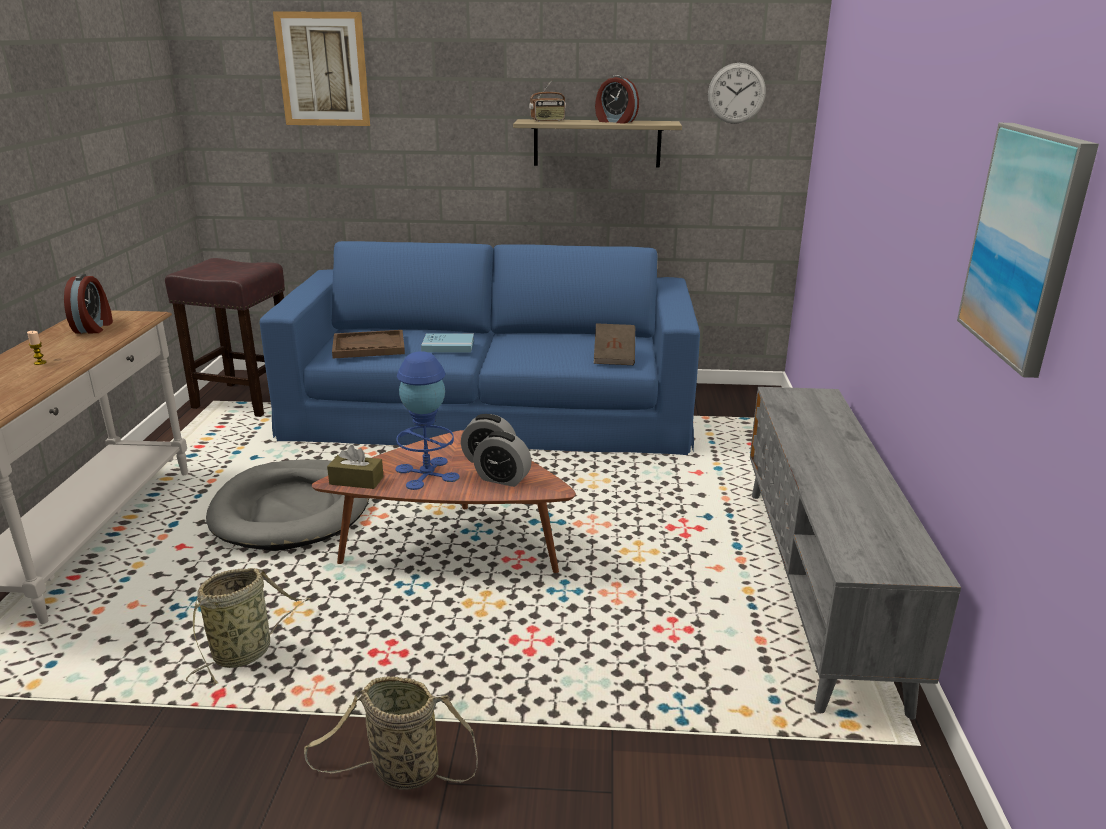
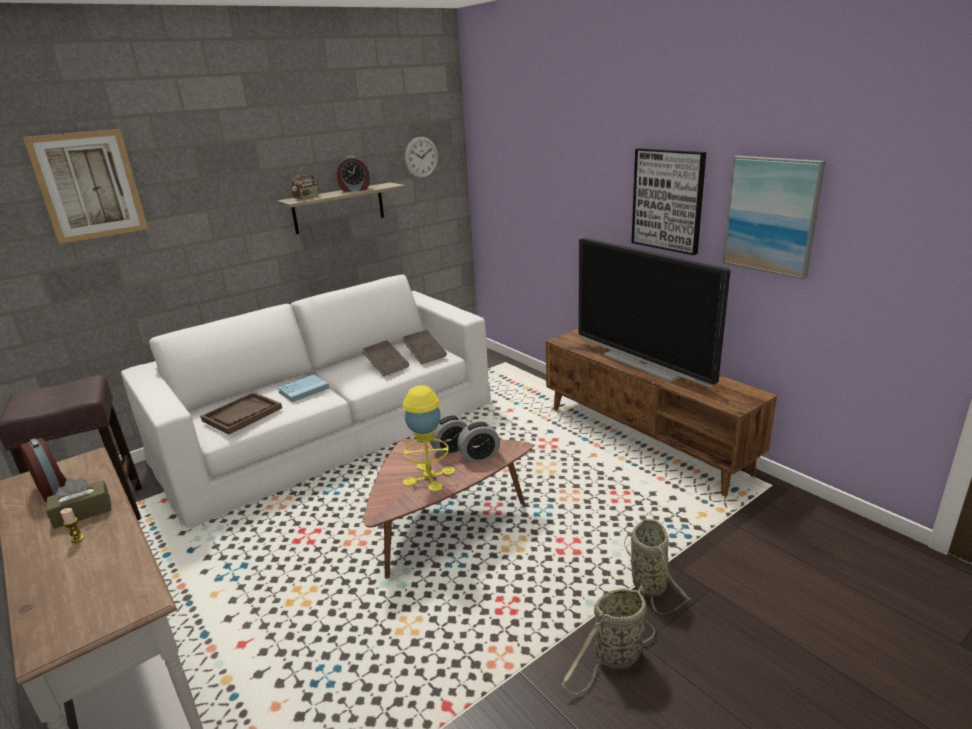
camera: 40 degrees left, 0 degrees up
(246, 652) = (418, 670): basket -> basket (647, 581)
(292, 510) = (291, 566): grey dog bed -> none
(356, 480) = (392, 505): brown tissue box -> brown tissue box (82, 512)
(427, 473) = (429, 476): blue table lamp -> yellow table lamp
(492, 410) = (329, 430): blue sofa -> white sofa
(556, 353) = (387, 367): none -> brown book
(819, 587) = (645, 439): grey tv stand -> brown tv stand
(832, 462) = (644, 364): none -> television
(940, 196) = (668, 200): none -> picture

